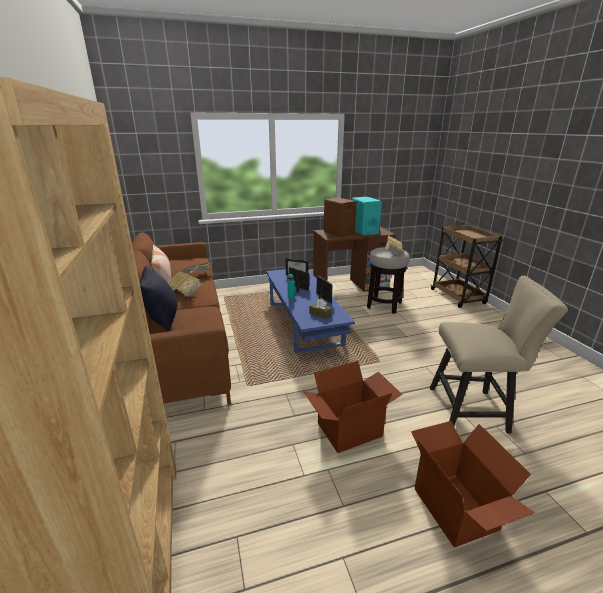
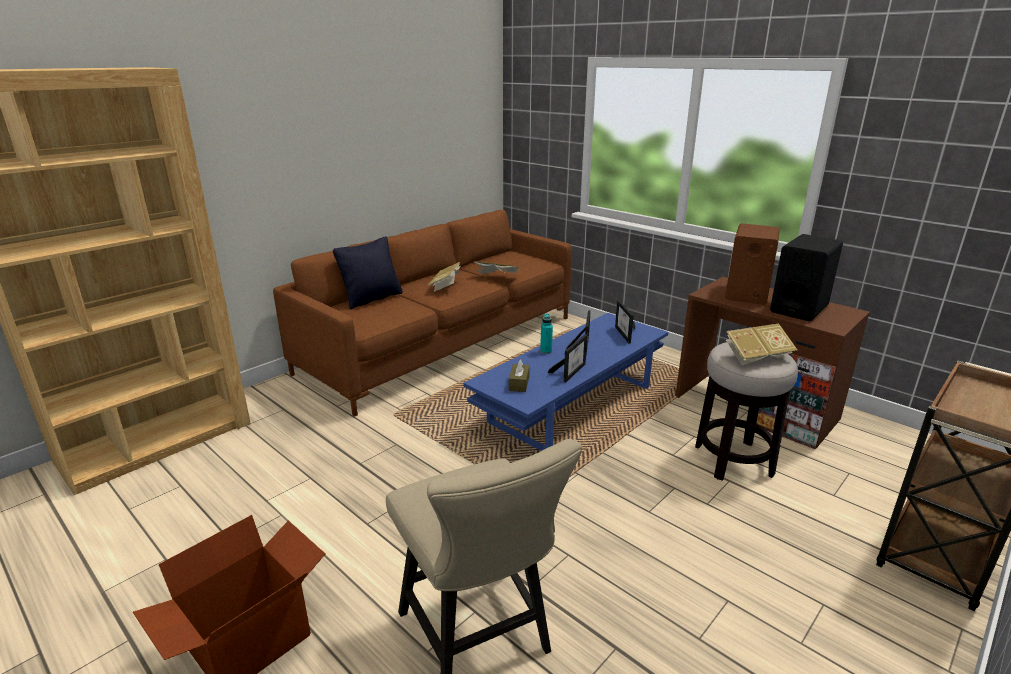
camera: 60 degrees right, 0 degrees up
(163, 275) = (474, 265): pillow -> none
(349, 429) = (358, 512): cardboard box -> none
(364, 231) = (799, 308): turquoise speaker -> black speaker

